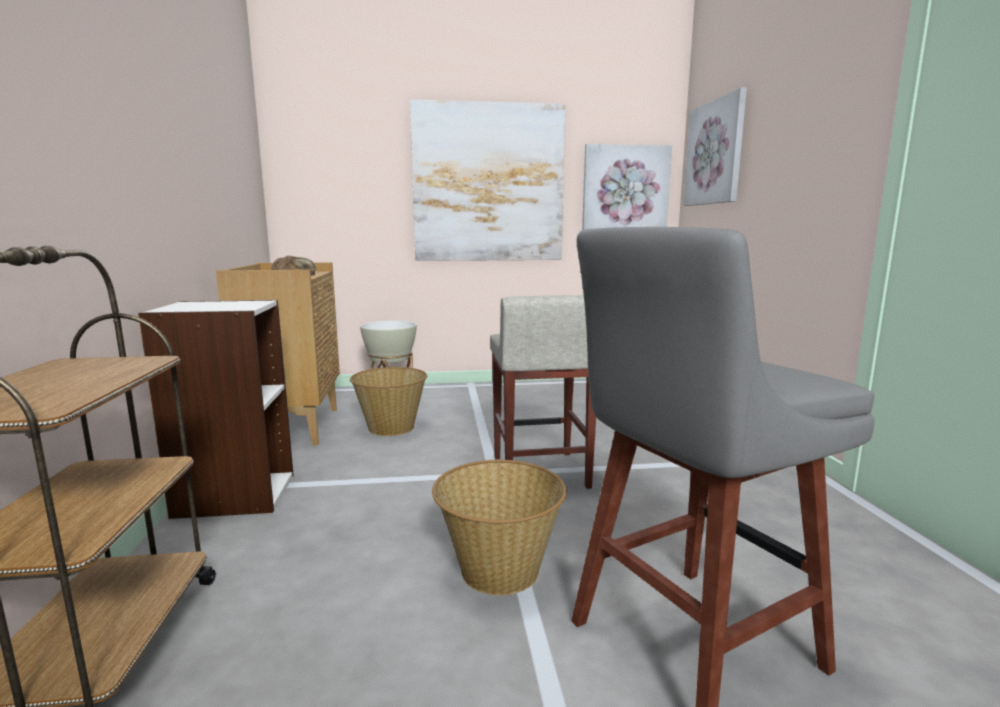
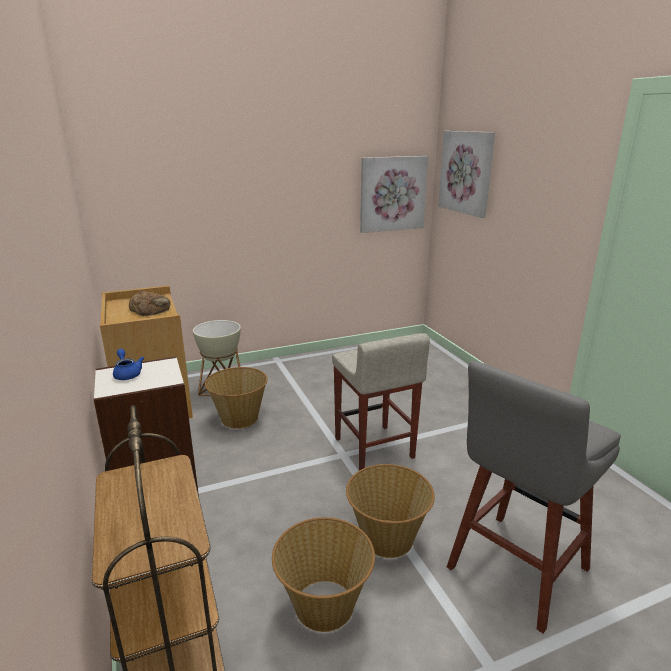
camera: 15 degrees left, 10 degrees up
(205, 304) = (127, 374): none -> blue teapot
(354, 635) = (324, 606): none -> basket
(488, 183) = (284, 194): picture -> none

